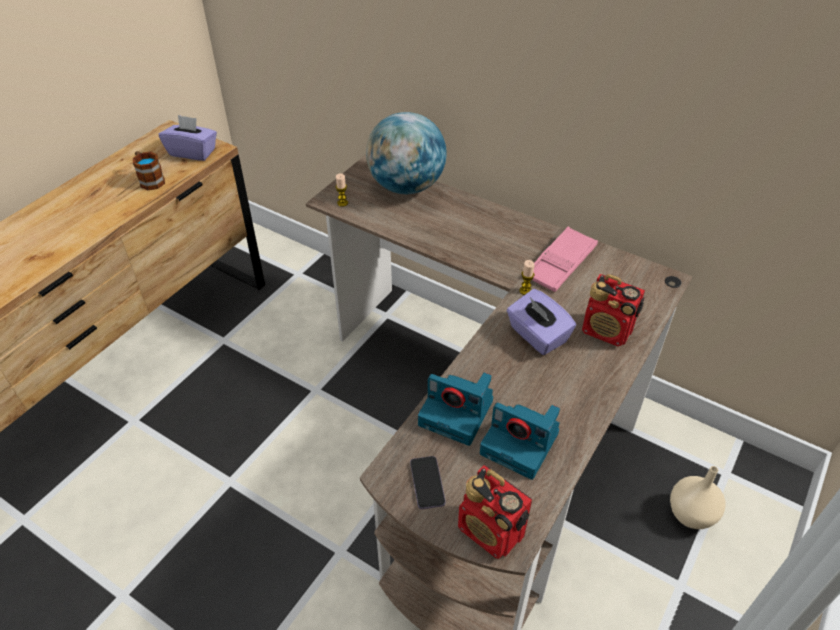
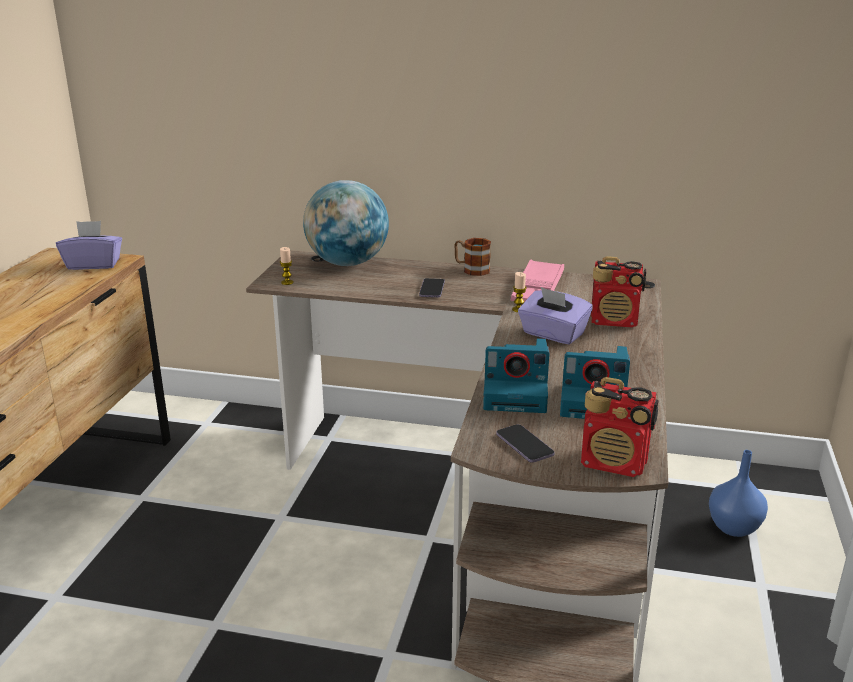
camera: 20 degrees left, 20 degrees down
(150, 180) = (55, 288): mug -> mug (471, 269)
(462, 242) = (432, 289): none -> phone
(691, 515) = (735, 528): beige vase -> blue vase

